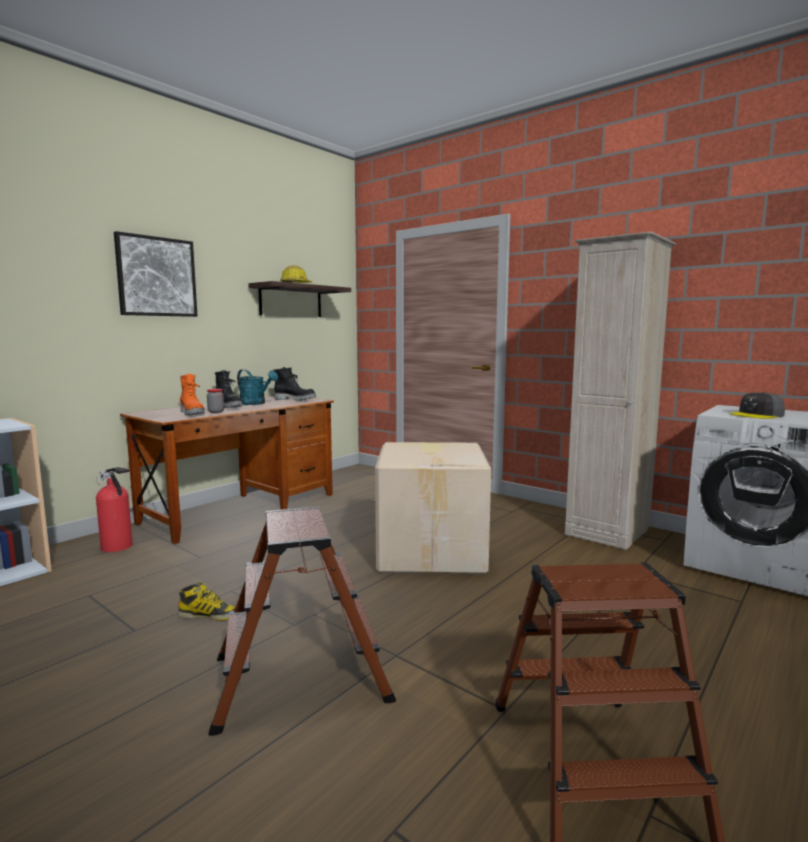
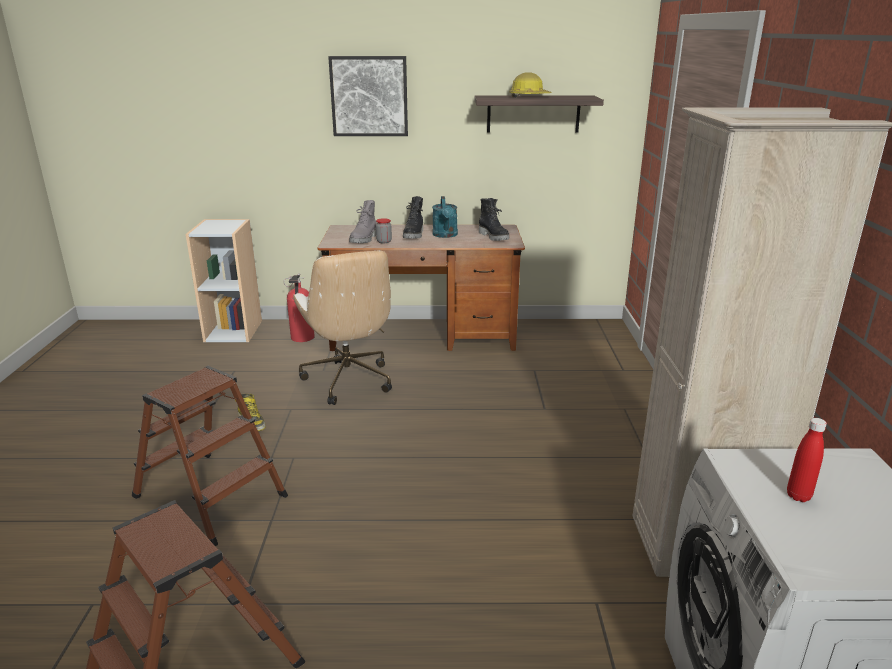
camera: 50 degrees right, 15 degrees up
(192, 413) = (364, 239): orange boot -> grey boot
(245, 555) = (348, 383): none -> white office chair
(432, 551) = (467, 456): cardboard box -> none
(757, 415) = (798, 496): grey cap -> red bottle

